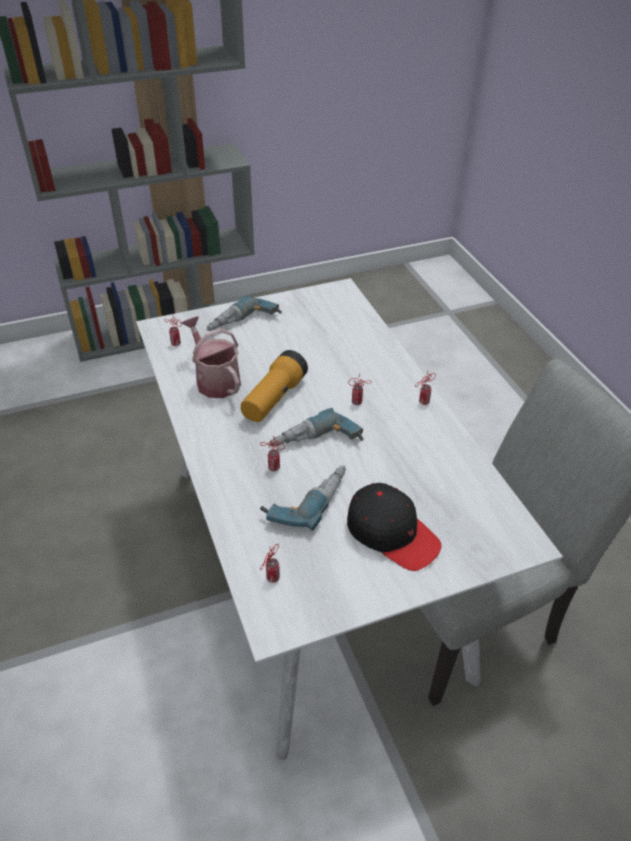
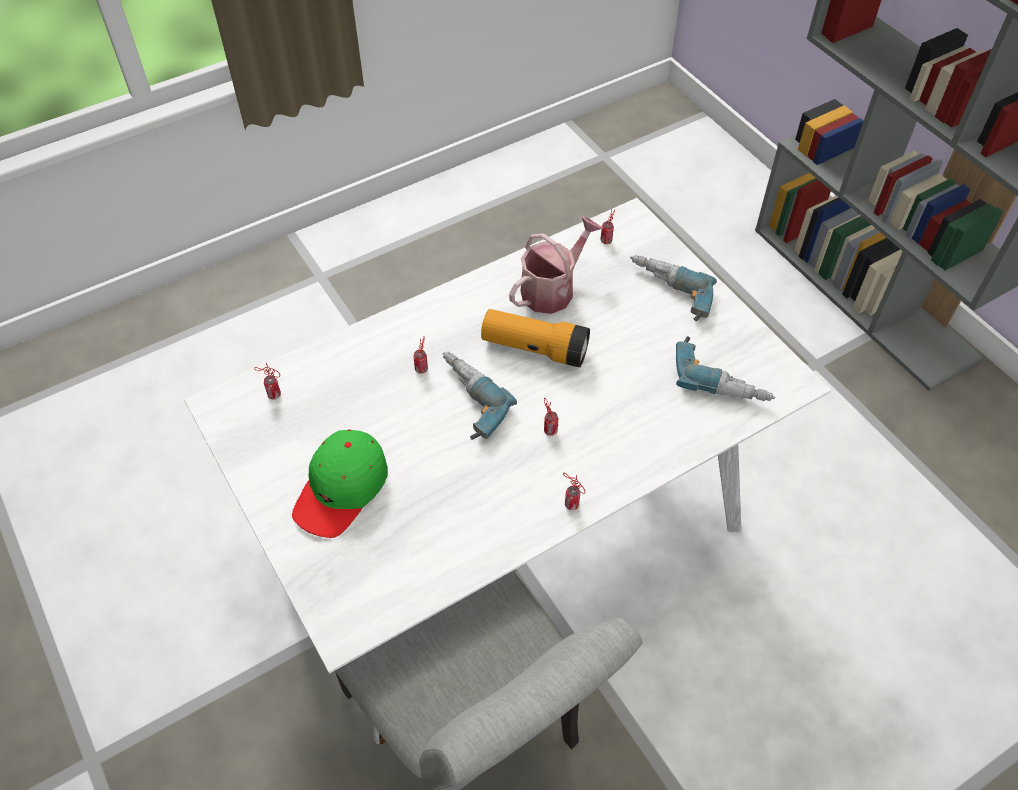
camera: 80 degrees right, 10 degrees up
(305, 498) = (381, 404): power drill -> power drill (722, 377)
(392, 533) = (342, 489): black cap -> green cap

